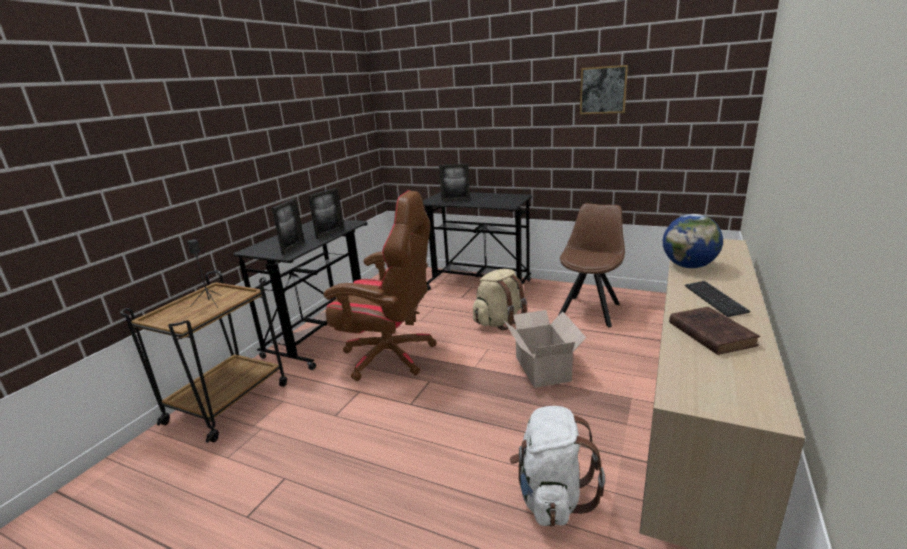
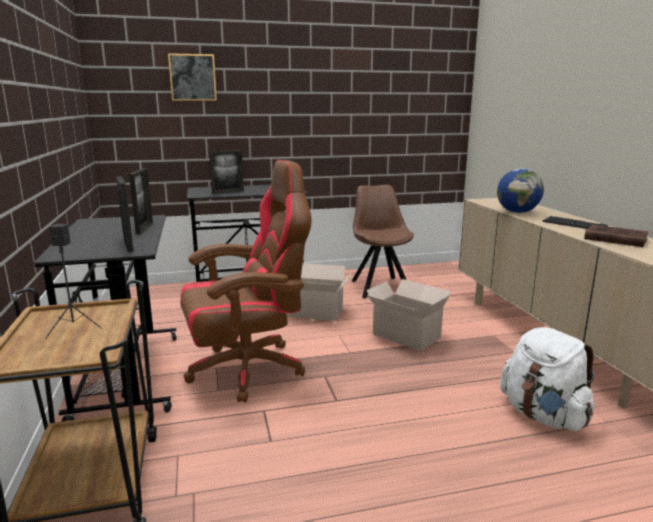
camera: 40 degrees left, 5 degrees down
(499, 321) = (316, 312): beige backpack -> cardboard box
(603, 90) = (358, 81): picture -> picture (192, 77)

